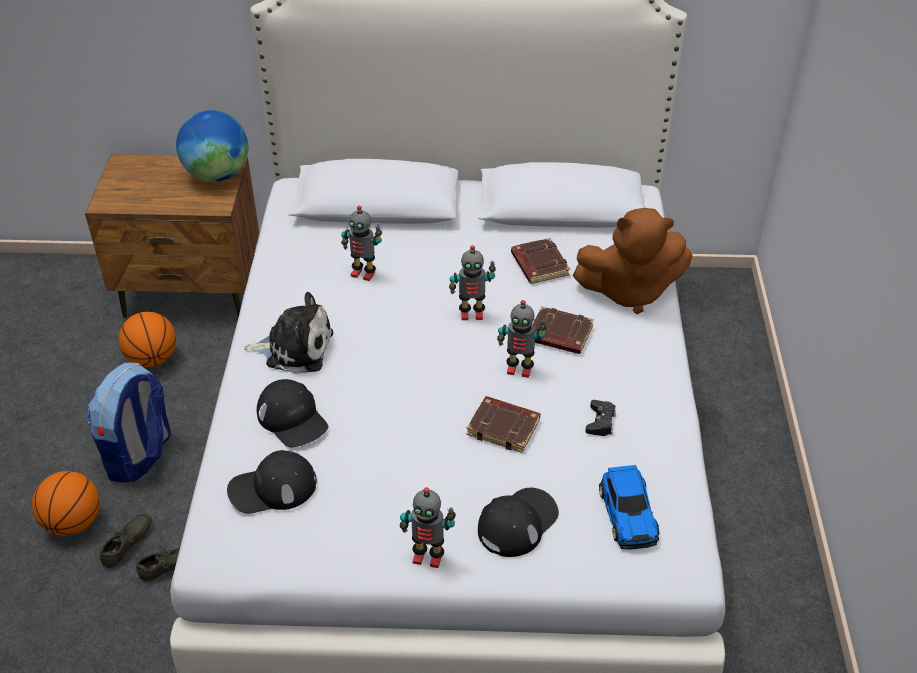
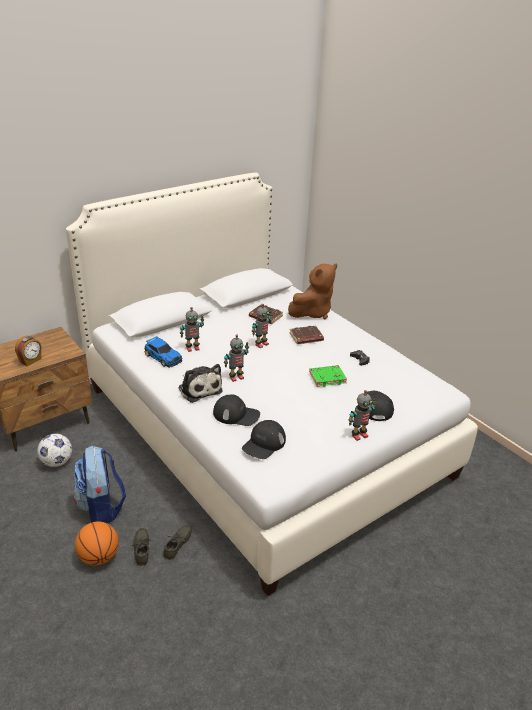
camera: 40 degrees left, 10 degrees down
(152, 359) = (57, 462): basketball -> football
(156, 197) = (31, 360): none -> alarm clock
(217, 175) = (54, 339): globe -> none
(295, 348) = (199, 389): plush toy -> plush toy turned 90 degrees clockwise
(504, 427) = (327, 378): brown book -> green book
(519, 369) = (306, 355): toy robot -> toy robot (236, 377)
(628, 513) = (408, 385): toy car -> toy car (163, 357)

